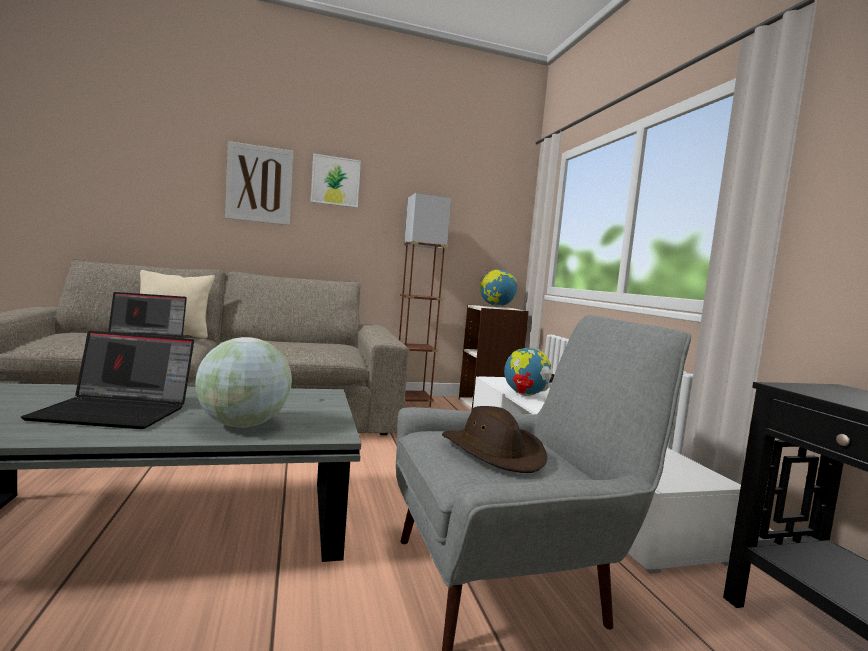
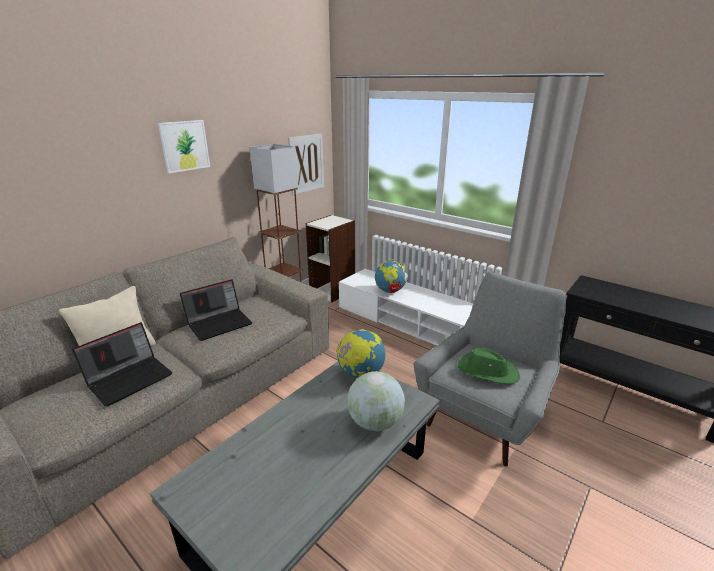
camera: 35 degrees left, 20 degrees up
(117, 412) = (299, 458): laptop -> laptop (220, 323)
(259, 184) = (114, 169): picture -> picture (306, 163)
(494, 452) = (487, 371): brown hat -> green hat
(496, 307) = (327, 220): globe -> globe (360, 374)

